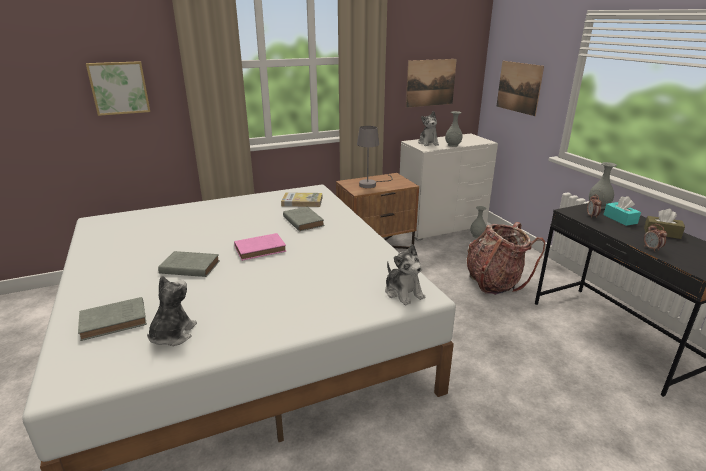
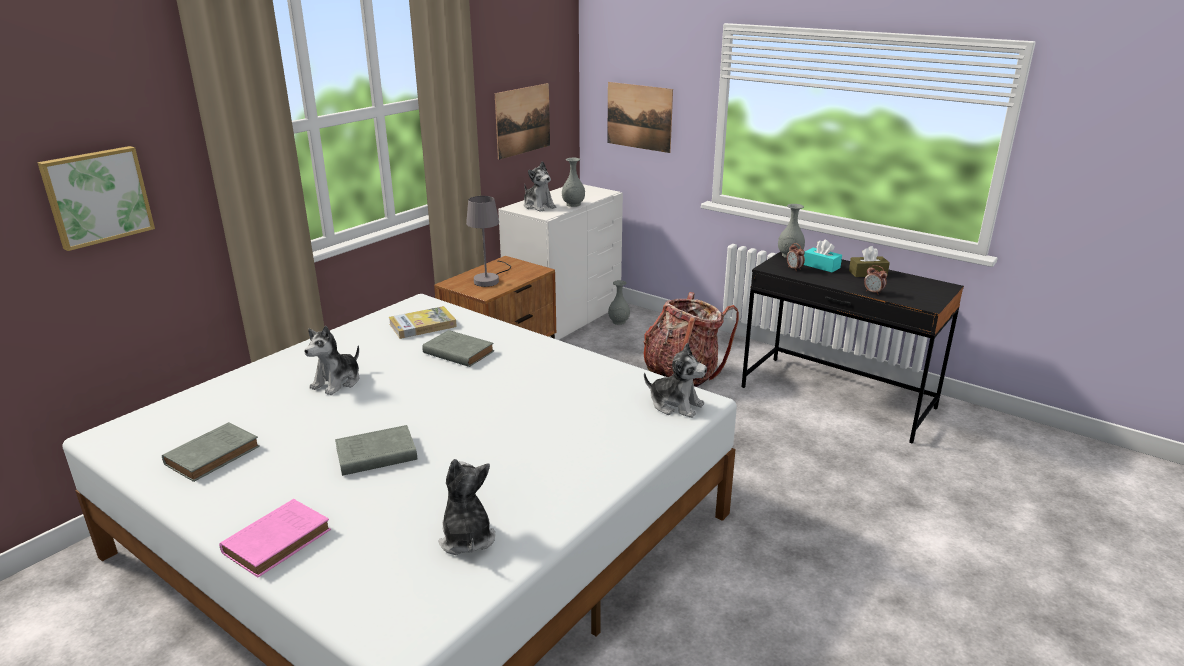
camera: 30 degrees left, 0 degrees up
(116, 321) = (365, 551): grey book -> grey book (215, 454)
(221, 222) = (337, 382): none -> plush toy
(261, 249) = (447, 403): pink book -> pink book (279, 540)

